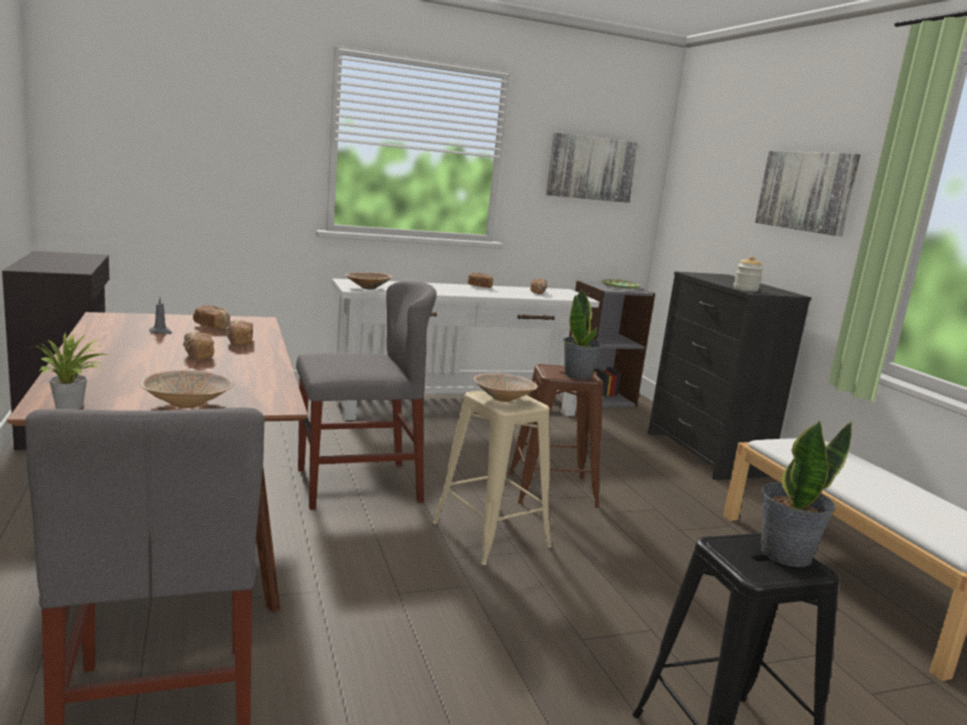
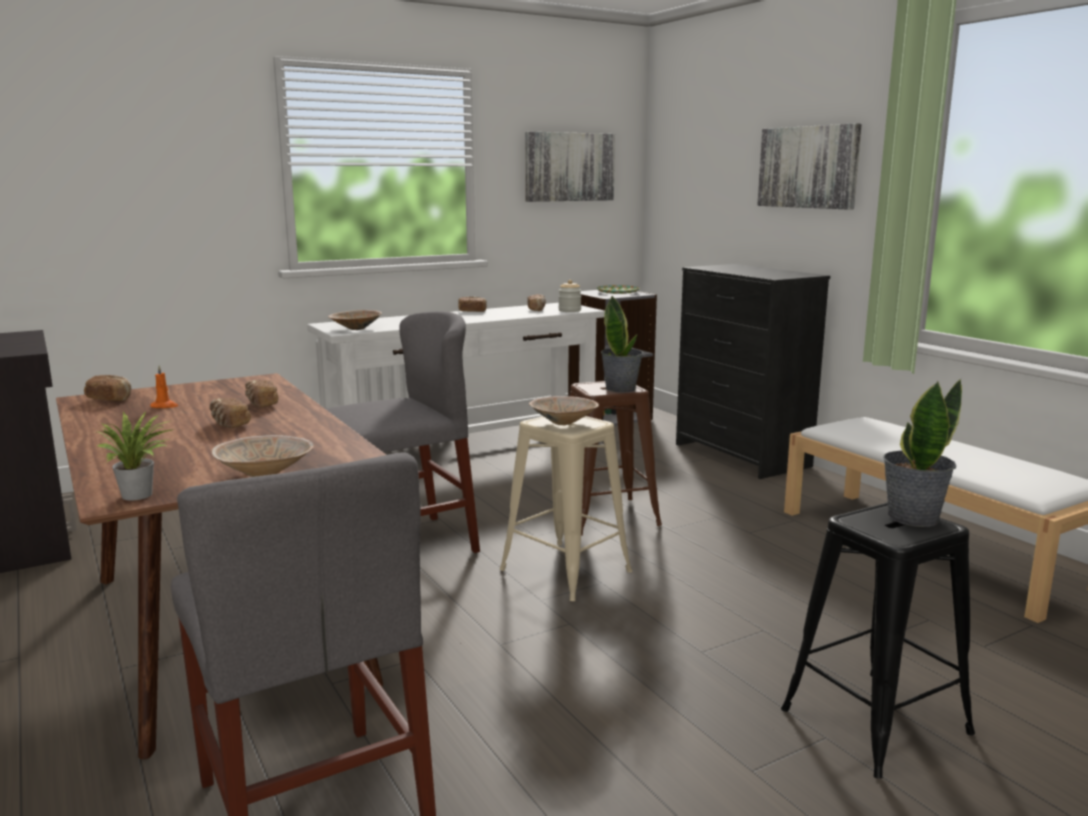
camera: 10 degrees left, 0 degrees up
(161, 332) = (165, 406): grey candle -> orange candle
(212, 326) = (217, 392): bread -> bread (110, 399)
(745, 289) = (765, 276): jar -> jar (569, 310)

